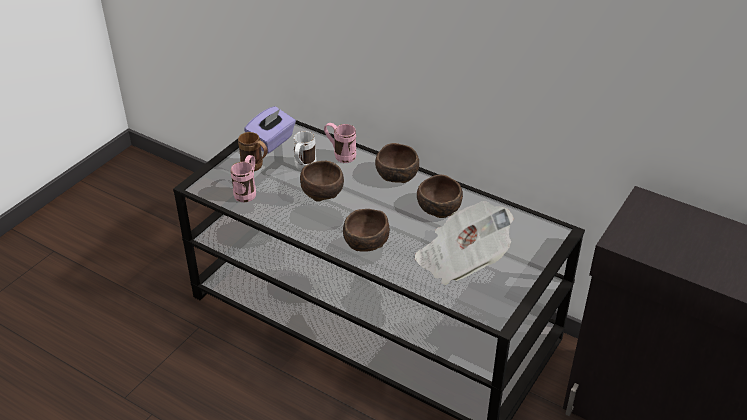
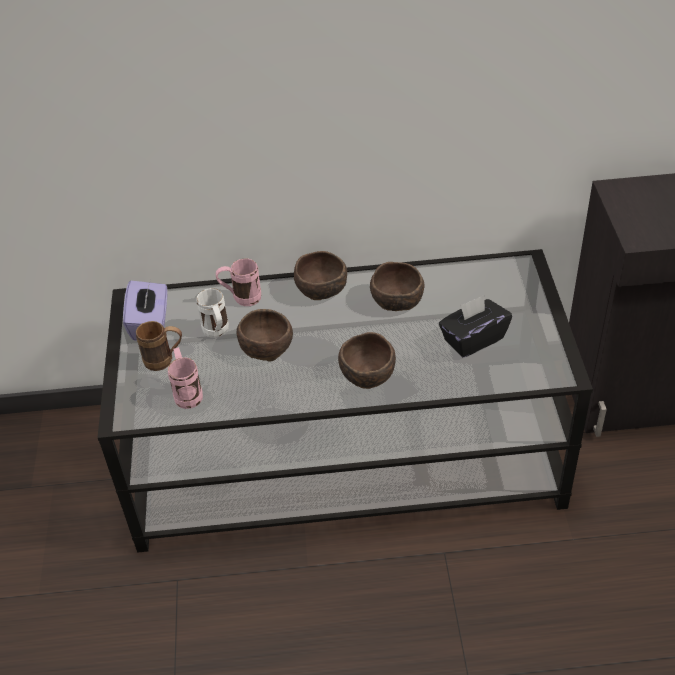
camera: 35 degrees left, 5 degrees up
(461, 260) = (473, 339): newspaper -> black tissue box

